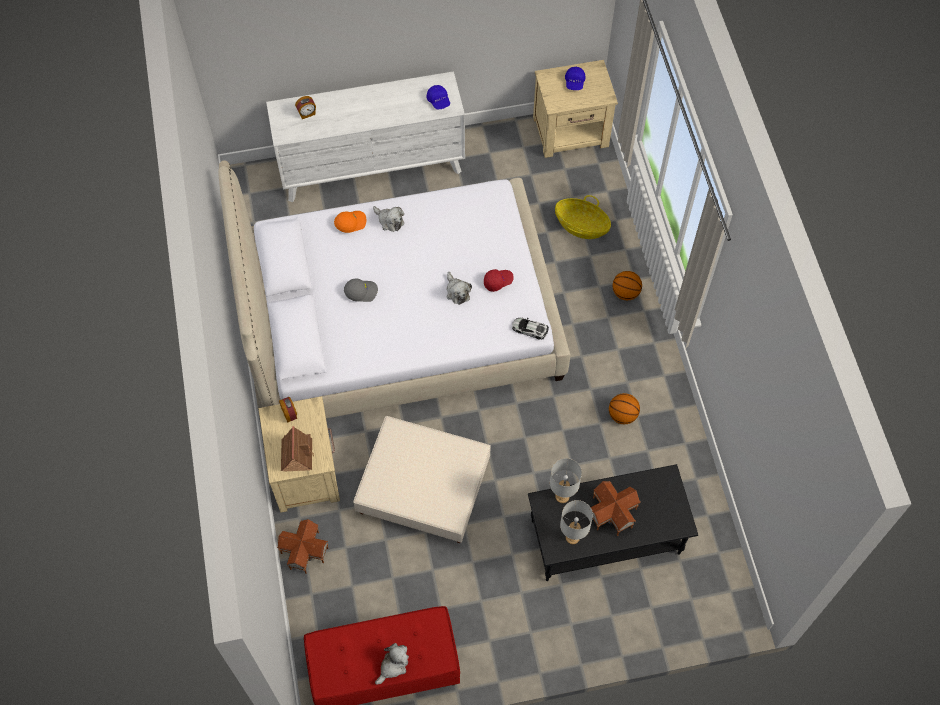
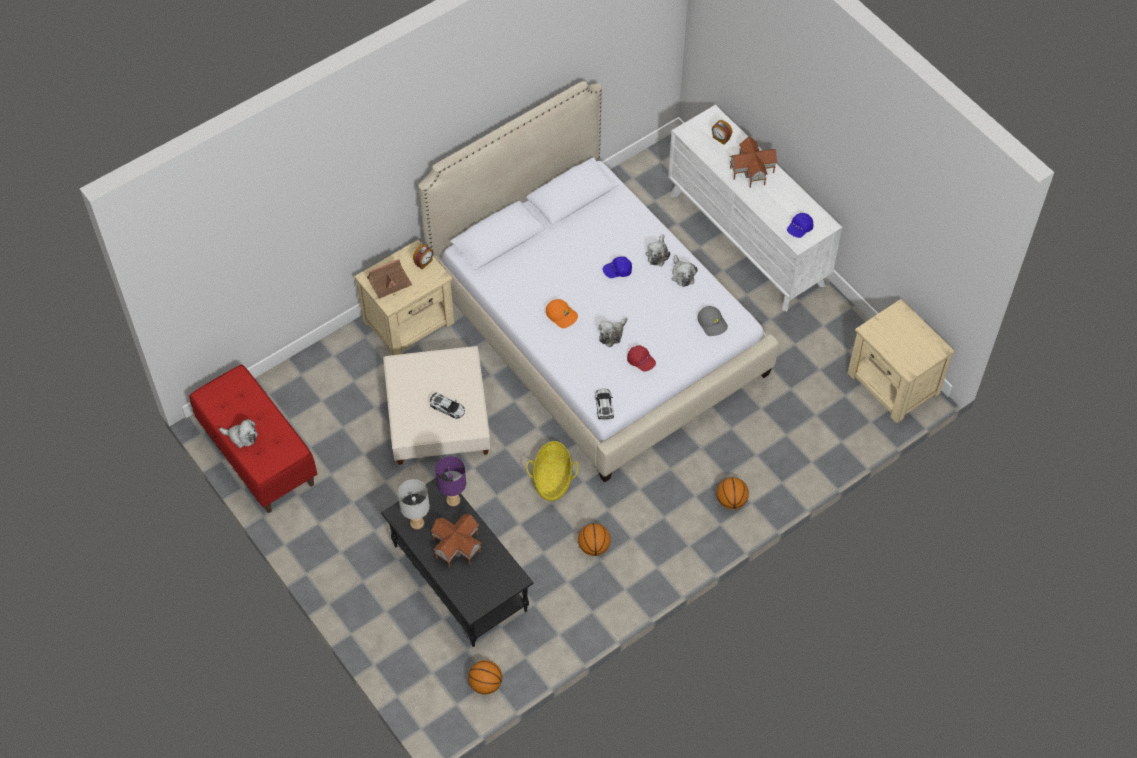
camera: 65 degrees right, 5 degrees down
(305, 551) = (336, 354): toy house -> toy house (751, 171)
(350, 222) = (638, 226): orange cap -> orange cap (562, 315)
(361, 291) = (572, 263): grey cap -> grey cap (712, 323)
(422, 212) = (682, 275): none -> plush toy
(441, 467) = (447, 408): none -> toy car
(562, 497) = (452, 500): grey table lamp -> purple table lamp
(574, 82) = (908, 336): blue cap -> blue cap (617, 271)
(581, 226) = (785, 434): basket -> basket (552, 479)
(720, 558) = (486, 684): none -> basketball

